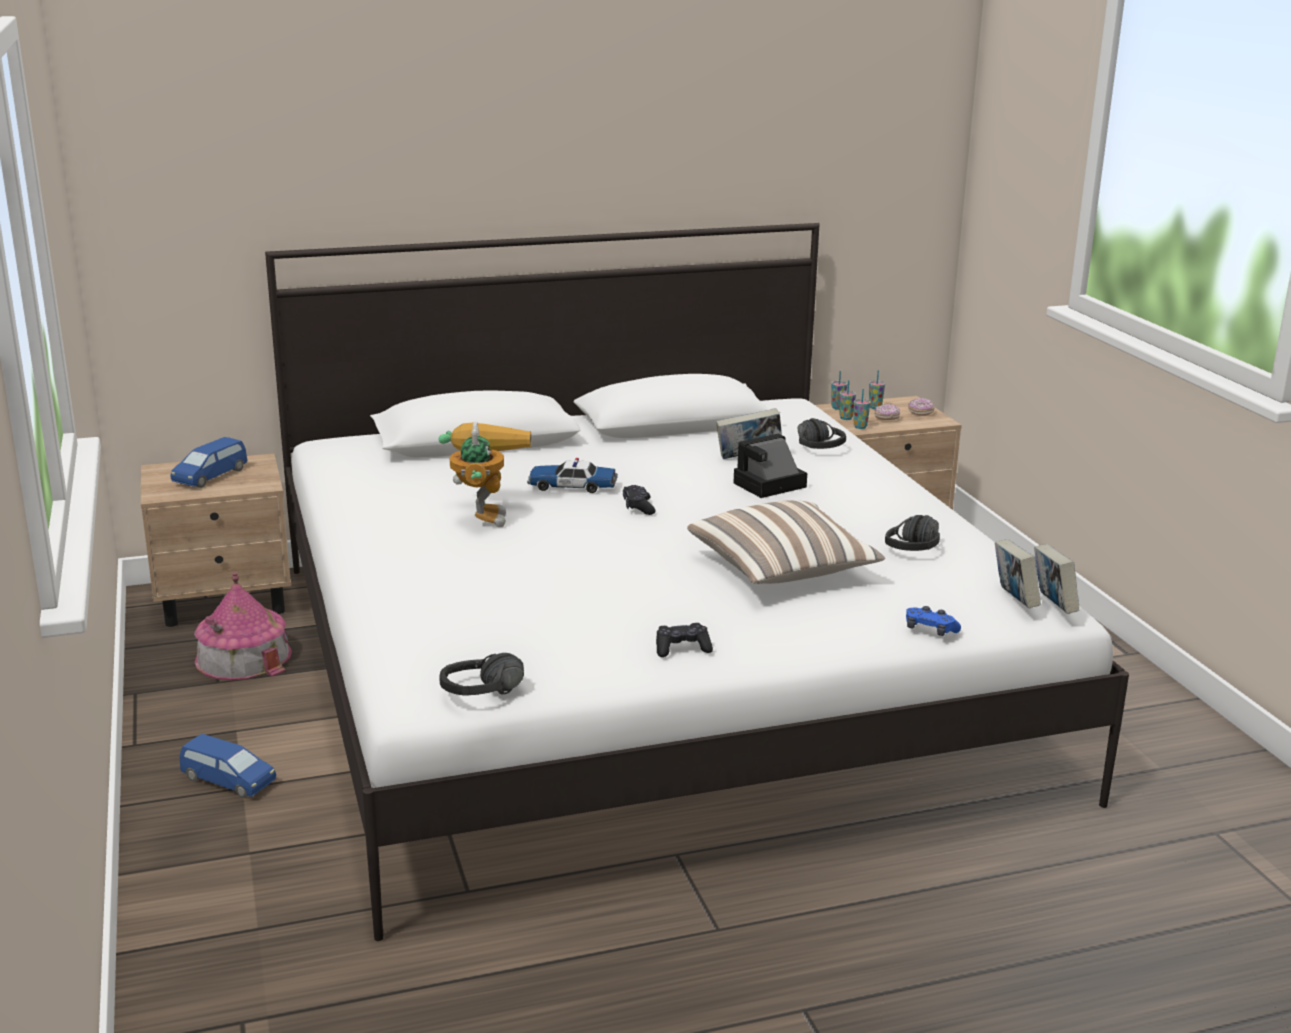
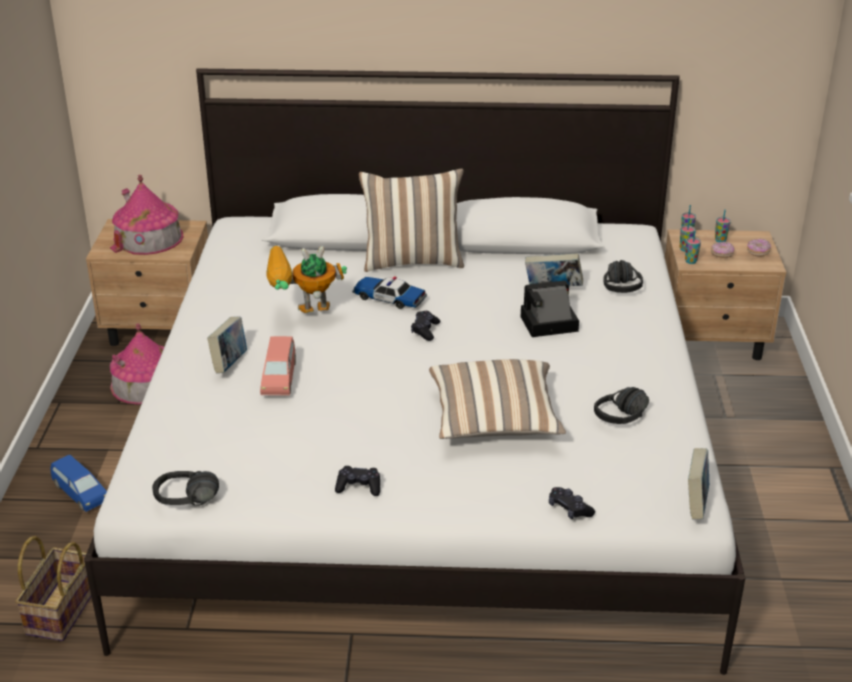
camera: 20 degrees right, 10 degrees up
(211, 476) = (148, 238): blue toy car -> toy house
(283, 905) = (61, 609): none -> basket
(483, 513) = (302, 317): toy robot -> toy robot turned 120 degrees counterclockwise
(504, 568) = (279, 378): none -> pink toy car
(570, 452) = (412, 261): none -> pillow
(930, 630) = (569, 509): blue game controller -> black game controller
(1013, 601) = (665, 492): book -> book (229, 364)

